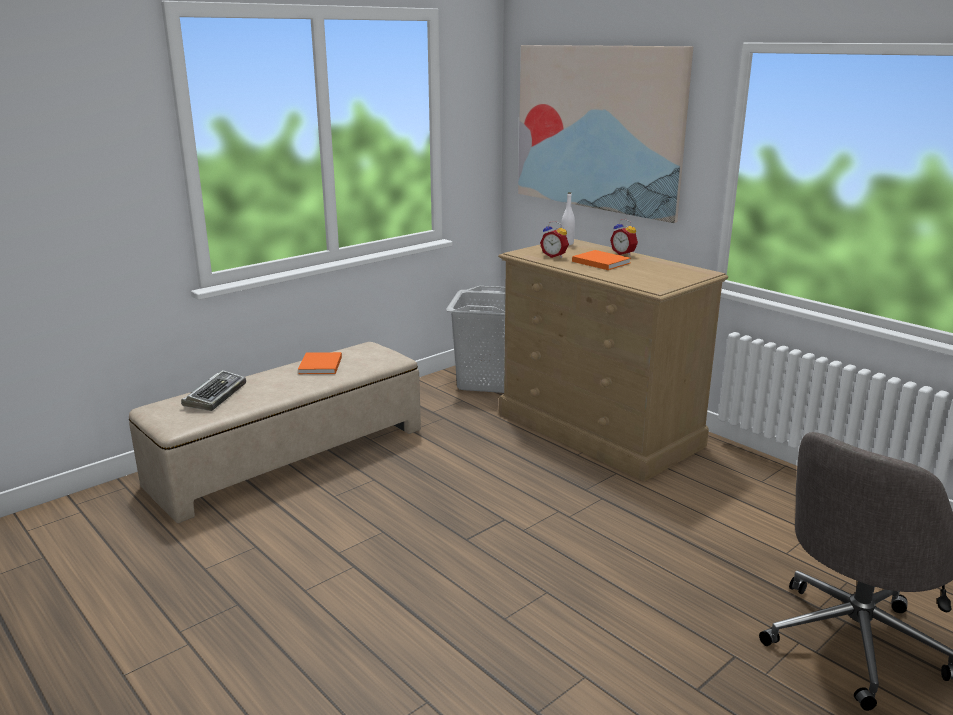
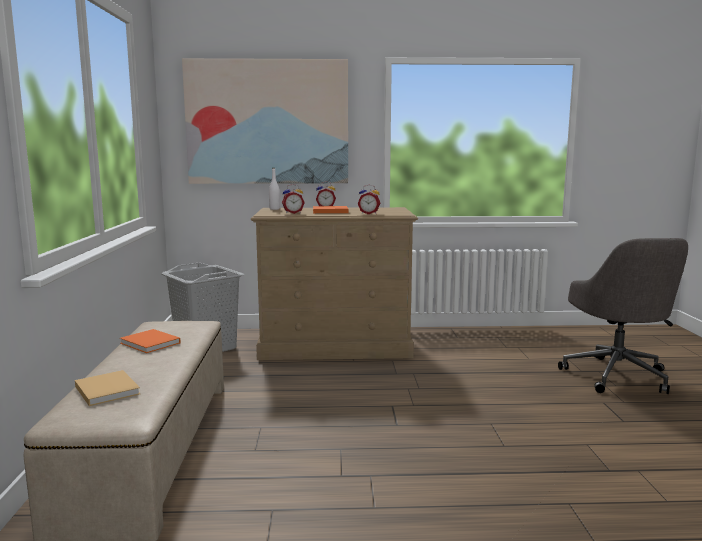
camera: 50 degrees left, 10 degrees down
(215, 395) = (106, 389): keyboard -> beige book
(622, 277) = (369, 213): none -> alarm clock

